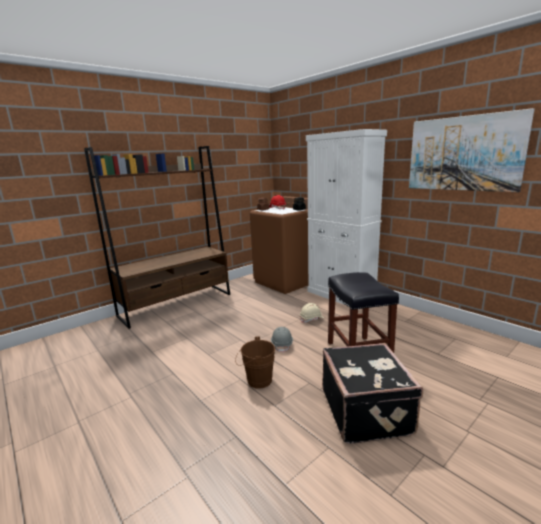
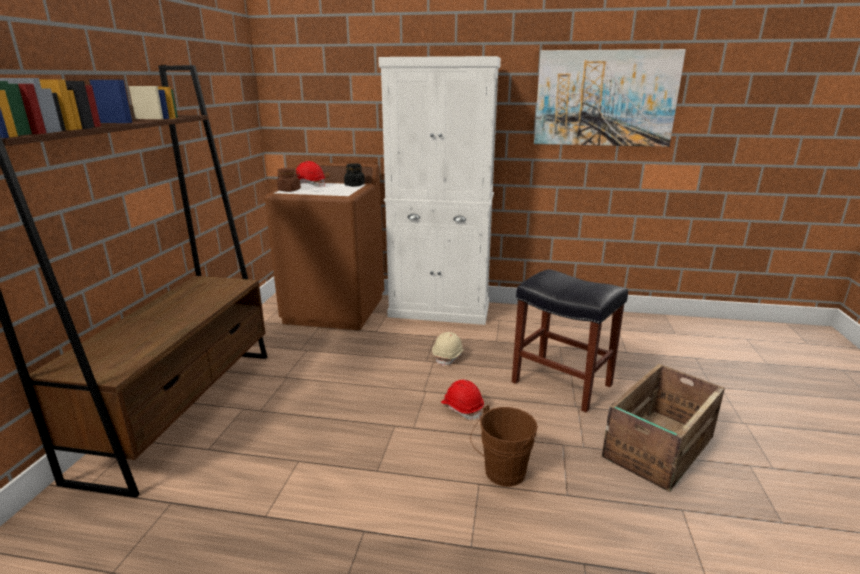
camera: 40 degrees left, 5 degrees up
(282, 345) = (462, 408): grey hard hat -> red hard hat
(367, 411) = (656, 447): black suitcase -> crate

